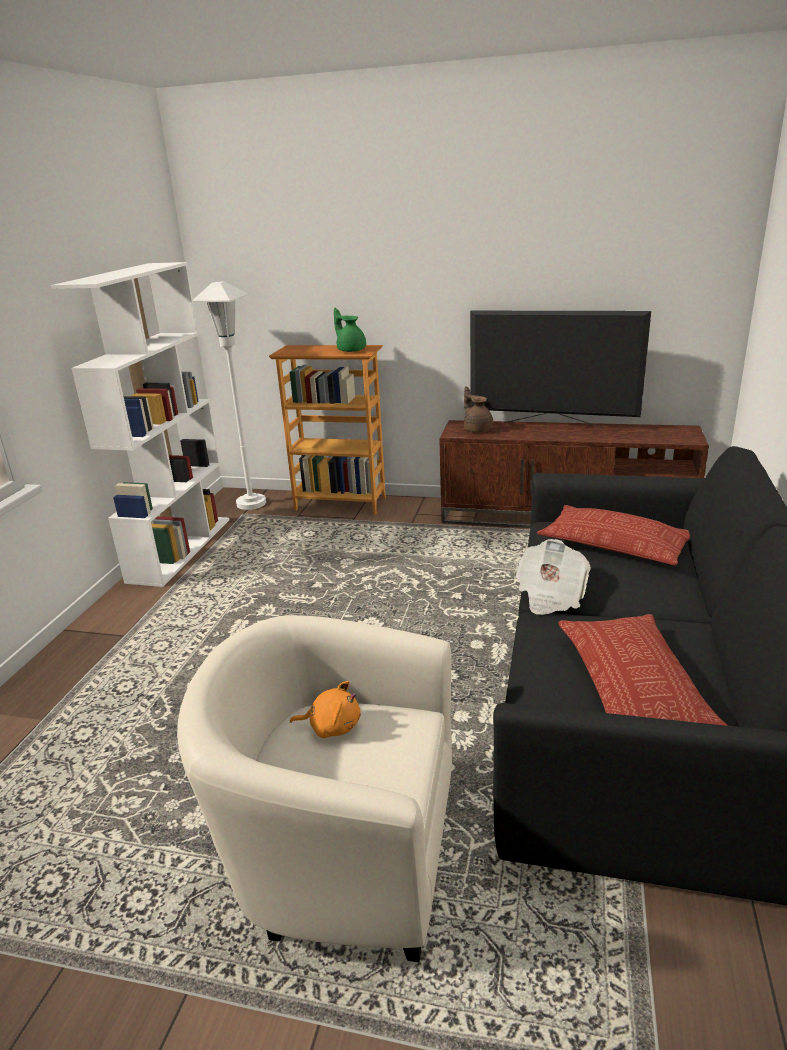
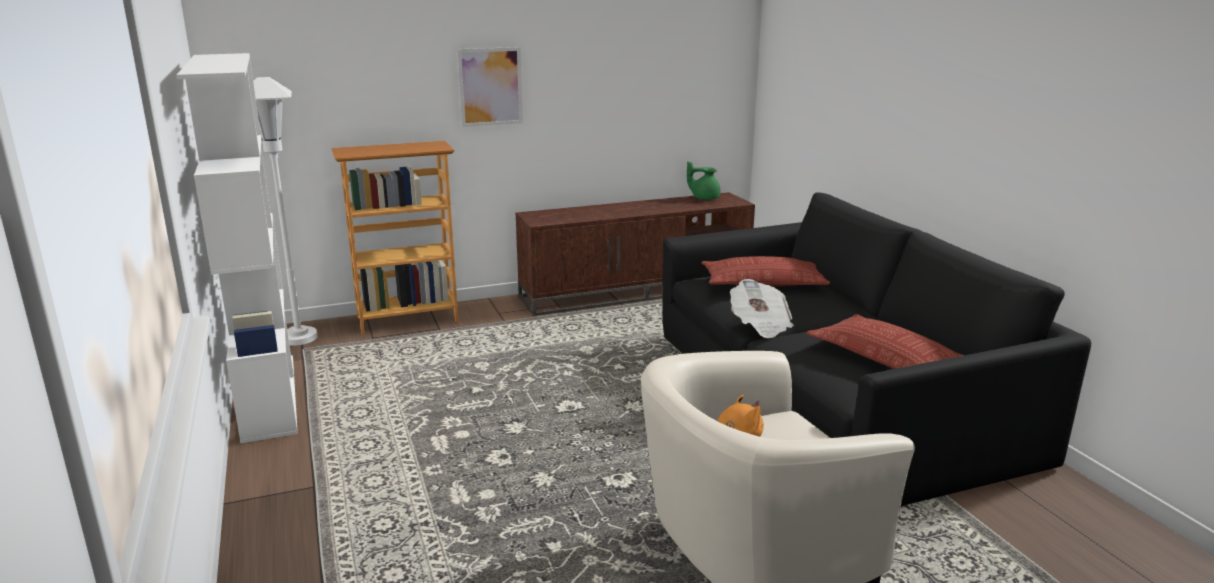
camera: 35 degrees left, 5 degrees down
(351, 350) = (421, 147): green teapot -> green teapot (704, 198)
(430, 294) = (490, 86): none -> picture
(477, 429) = (555, 216): brown teapot -> none
(552, 425) = (616, 205): television -> none

